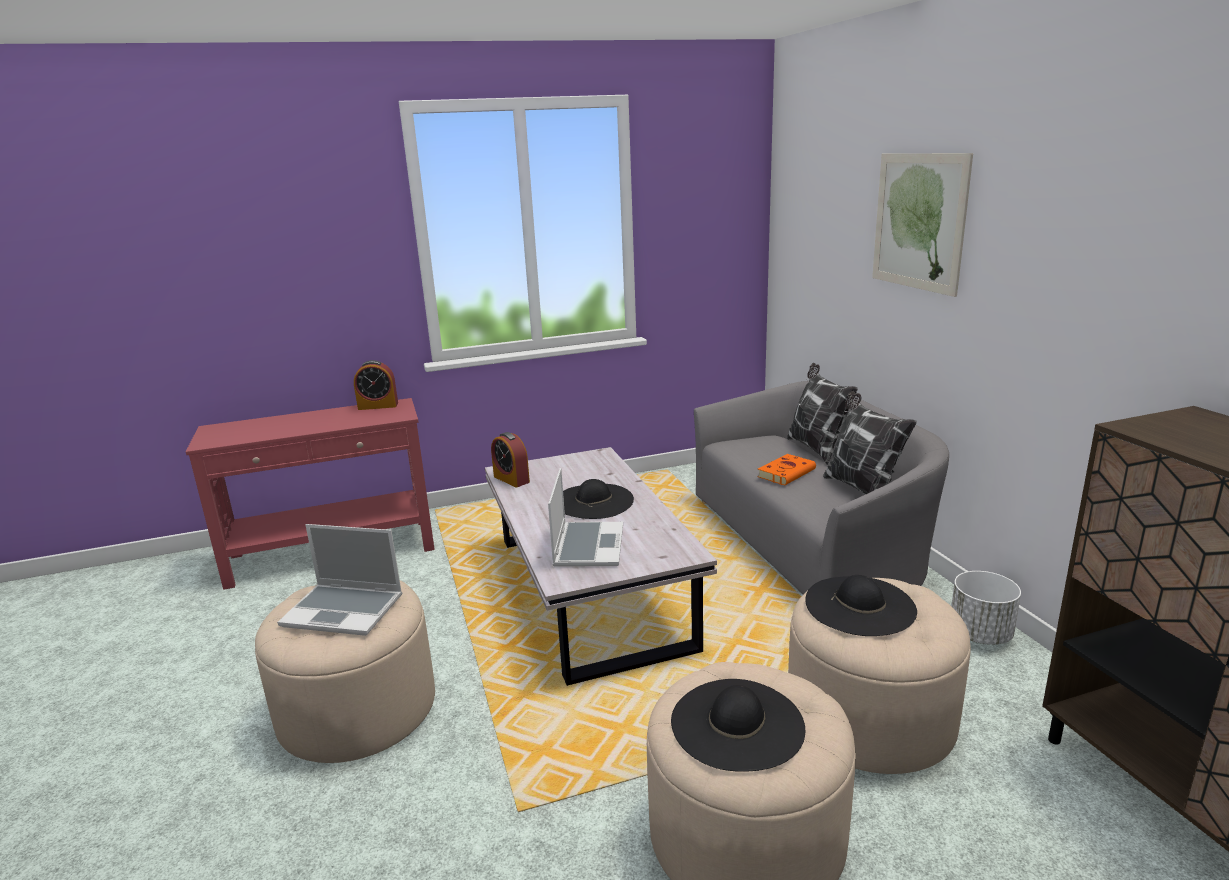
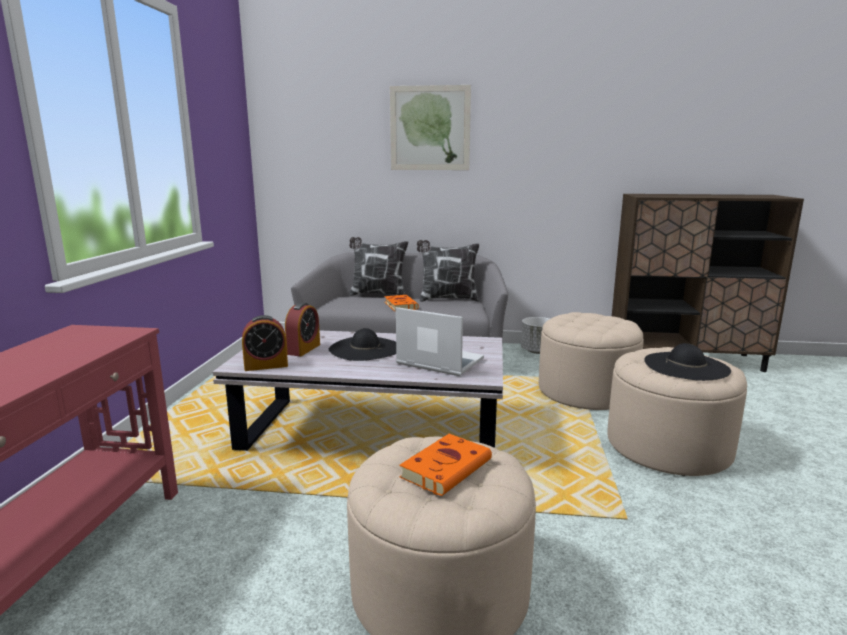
camera: 65 degrees left, 5 degrees down
(345, 610) = (447, 468): laptop -> orange book
(378, 406) = (56, 338): alarm clock -> alarm clock (303, 349)
(860, 605) = (584, 323): black hat -> none

